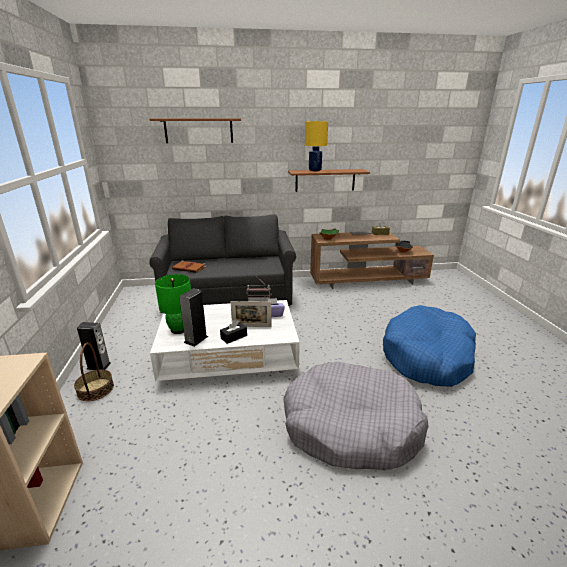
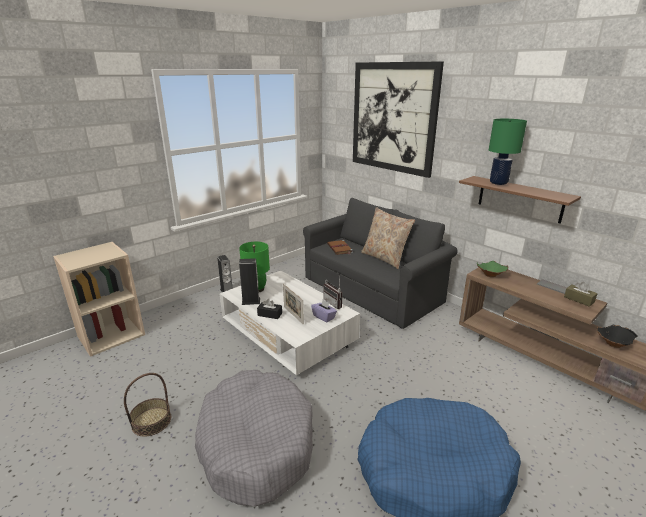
camera: 55 degrees right, 0 degrees up
(95, 389) = (205, 303): basket -> basket (151, 421)
(198, 130) = (393, 118): brown shelf -> picture
(236, 260) = (385, 258): none -> beige pillow
(315, 171) = (498, 183): yellow table lamp -> green table lamp

